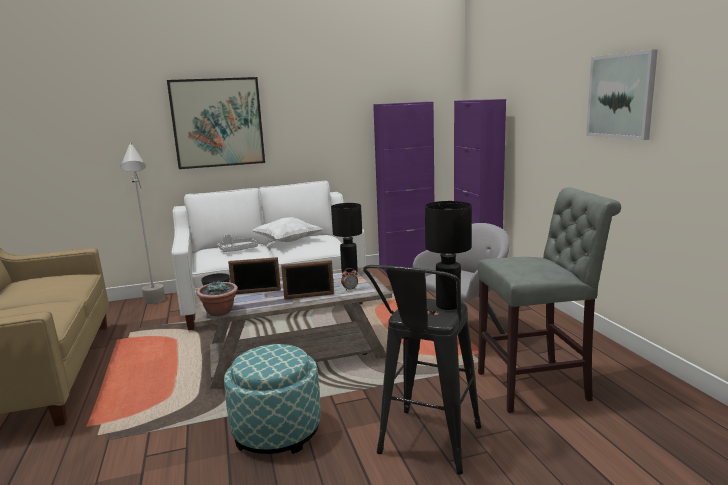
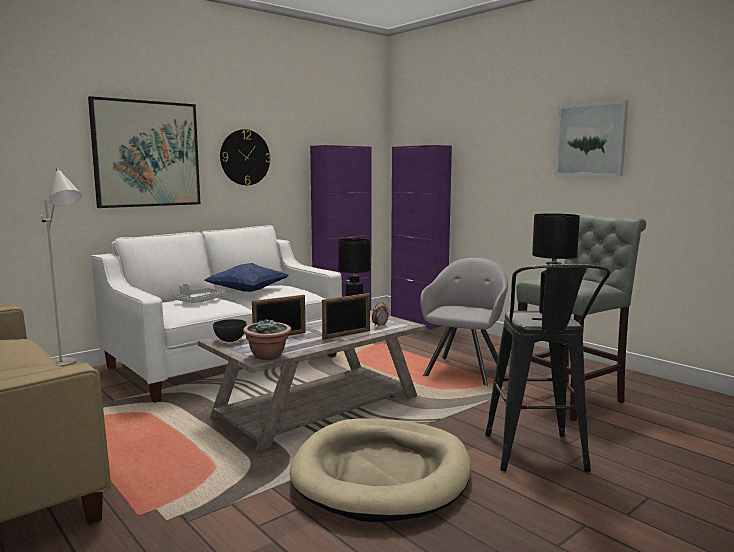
camera: 25 degrees left, 5 degrees down
(277, 431) = (382, 474): ottoman -> beige dog bed
(287, 241) = (247, 291): white pillow -> blue pillow
(307, 119) = (245, 157): none -> wall clock

